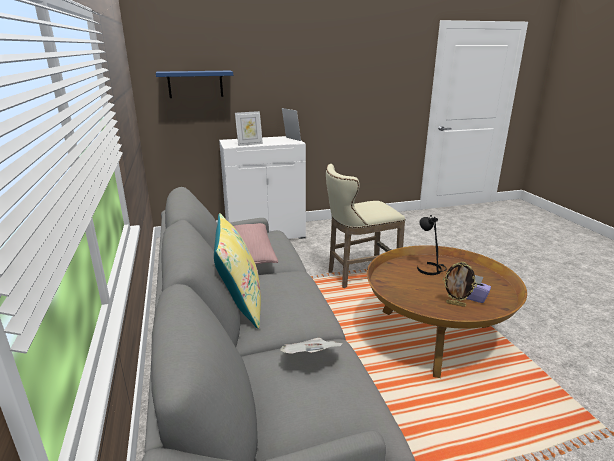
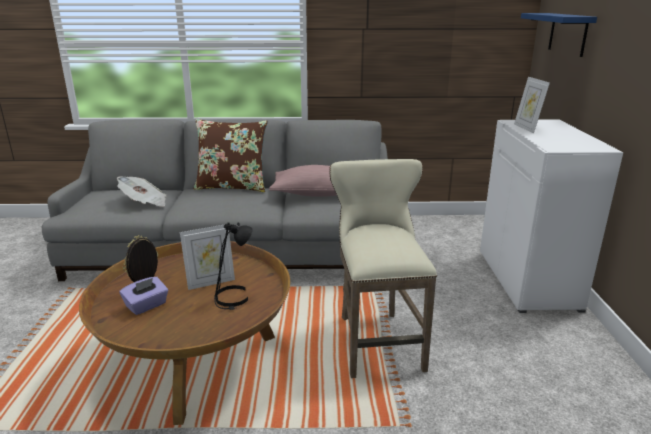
camera: 105 degrees right, 0 degrees up
(240, 303) = (232, 187): yellow pillow -> brown pillow
(291, 139) = (577, 147): picture frame -> picture frame (210, 282)

